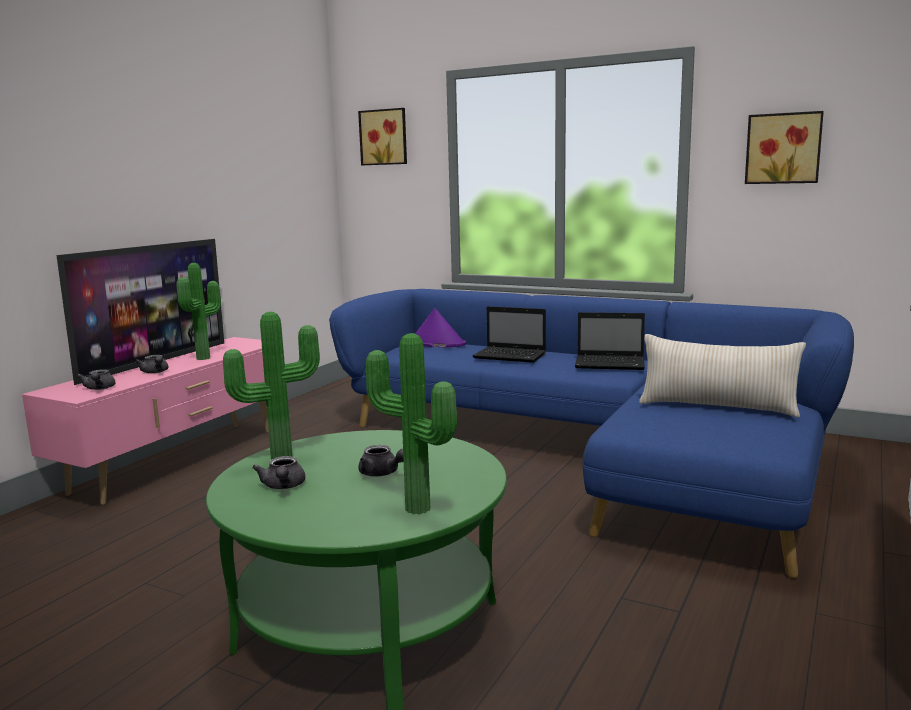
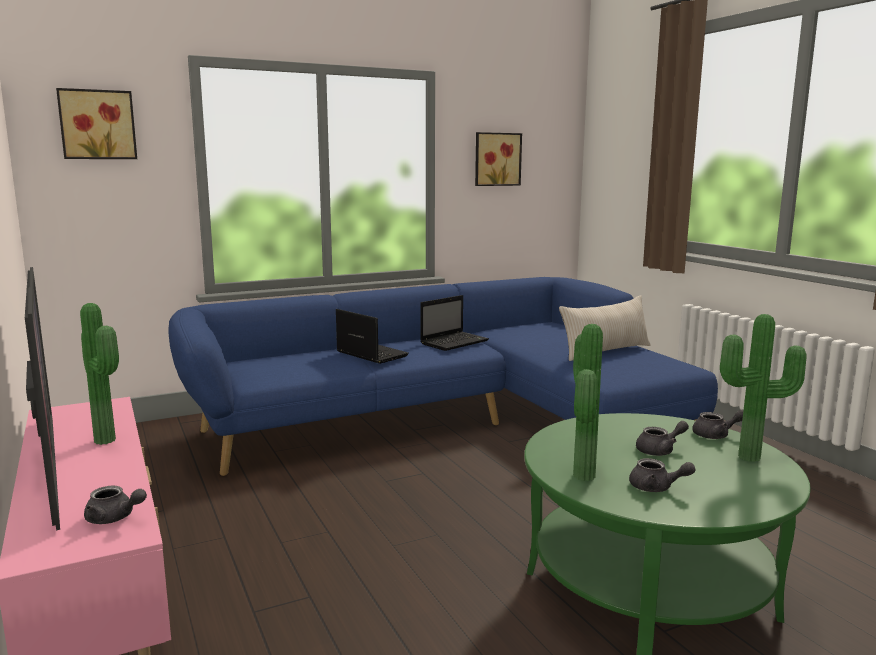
camera: 55 degrees left, 0 degrees up
(155, 372) = (109, 474): grey teapot -> grey teapot (716, 435)
(436, 343) = (266, 359): purple hat -> none
(511, 356) = (370, 354): laptop -> laptop turned 105 degrees counterclockwise

